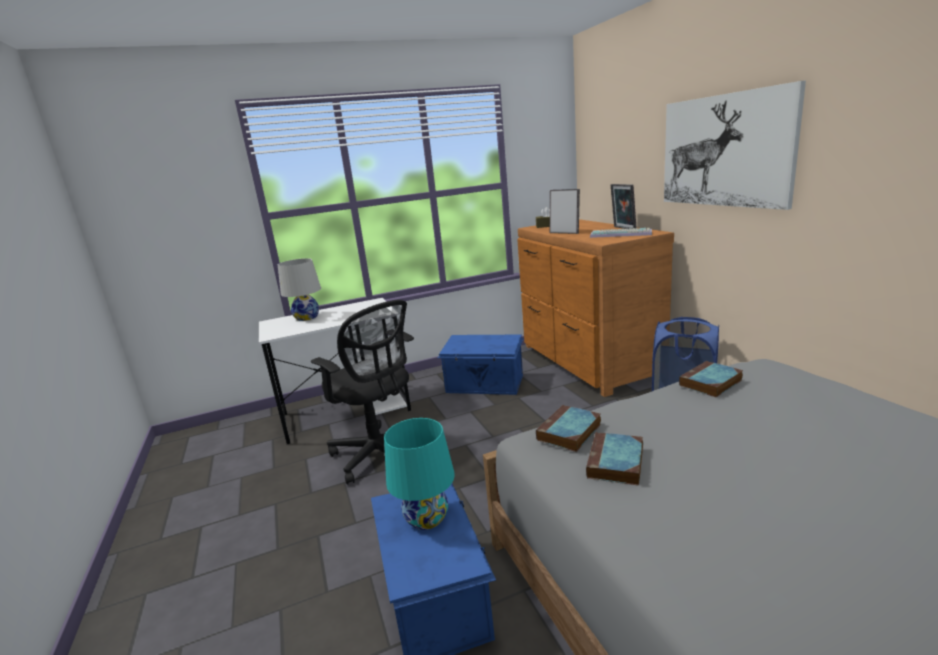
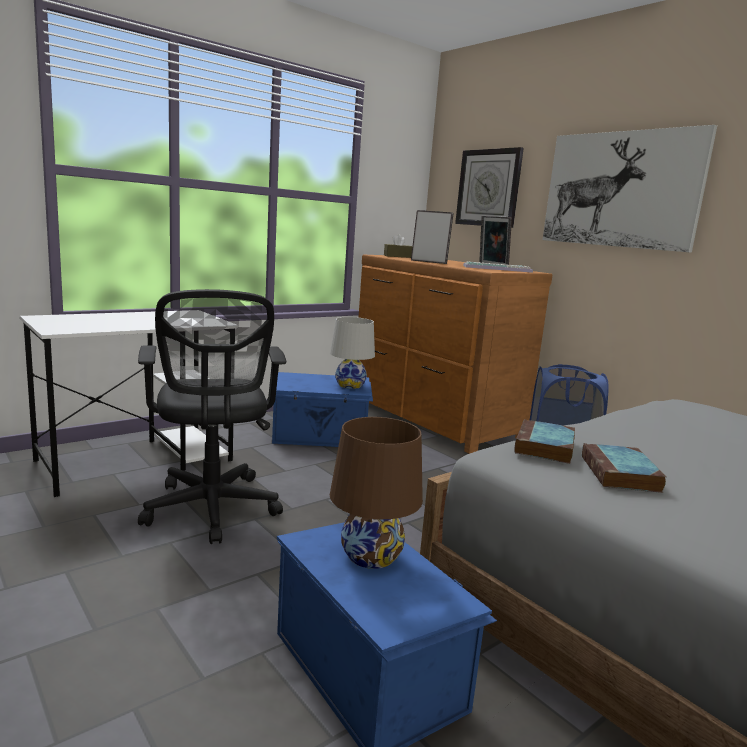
camera: 20 degrees left, 5 degrees down
(307, 317) = (100, 318): white table lamp -> white table lamp (350, 385)
(380, 455) = (212, 511): black office chair -> black office chair turned 45 degrees clockwise
(426, 518) = (371, 556): turquoise table lamp -> brown table lamp
(619, 155) = (488, 188): none -> wall clock
(710, 383) = (650, 412): book -> none

